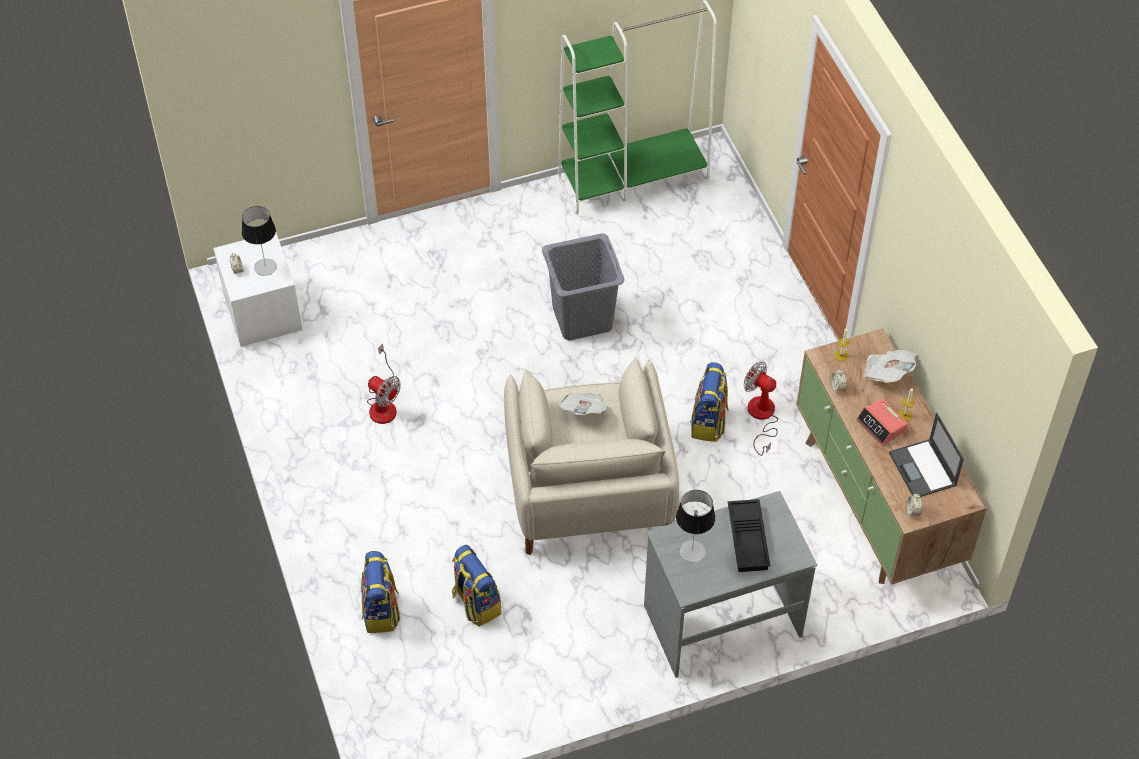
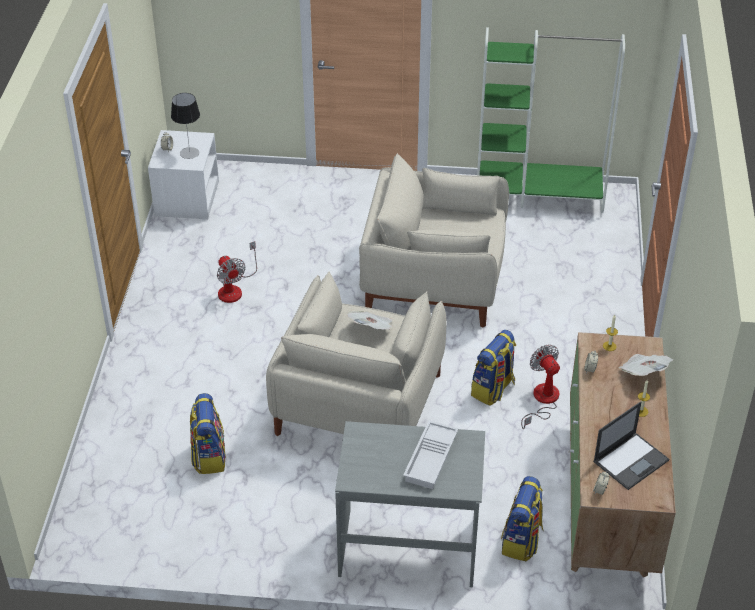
camera: 25 degrees right, 10 degrees down
(381, 611) = (130, 434): backpack -> backpack (521, 541)
(581, 317) = (434, 279): grey laundry basket -> beige armchair
(692, 551) = (374, 450): table lamp -> none
(749, 539) = (431, 459): black tray -> white tray
(881, 426) = (612, 412): alarm clock -> none
(923, 470) = (631, 460): laptop -> laptop turned 135 degrees counterclockwise

